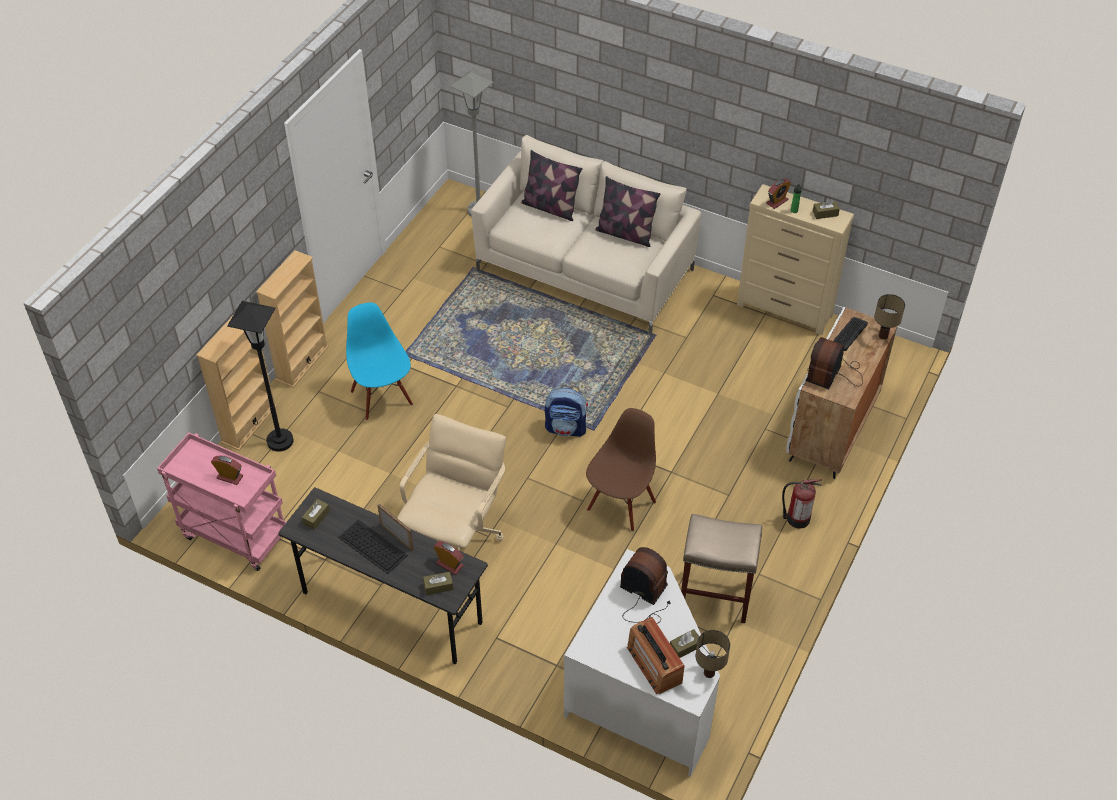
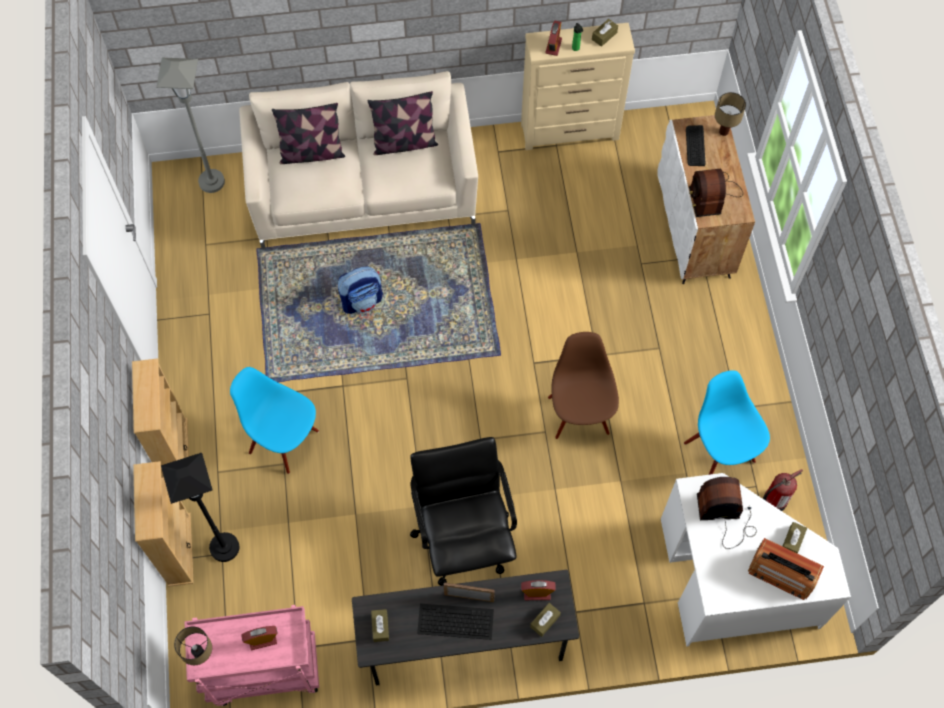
camera: 35 degrees left, 15 degrees up
(455, 535) = (464, 537): beige office chair -> black office chair
(566, 428) = (475, 368): backpack -> backpack (362, 301)
(708, 672) = (827, 551): table lamp -> table lamp (200, 656)
(716, 596) = (720, 451): beige stool -> blue chair
(796, 518) = (728, 336): fire extinguisher -> fire extinguisher (773, 501)

